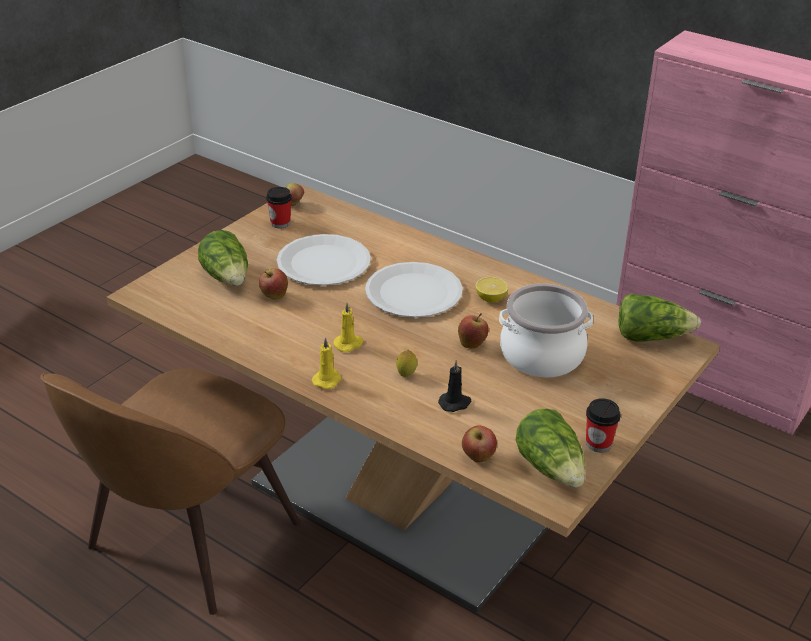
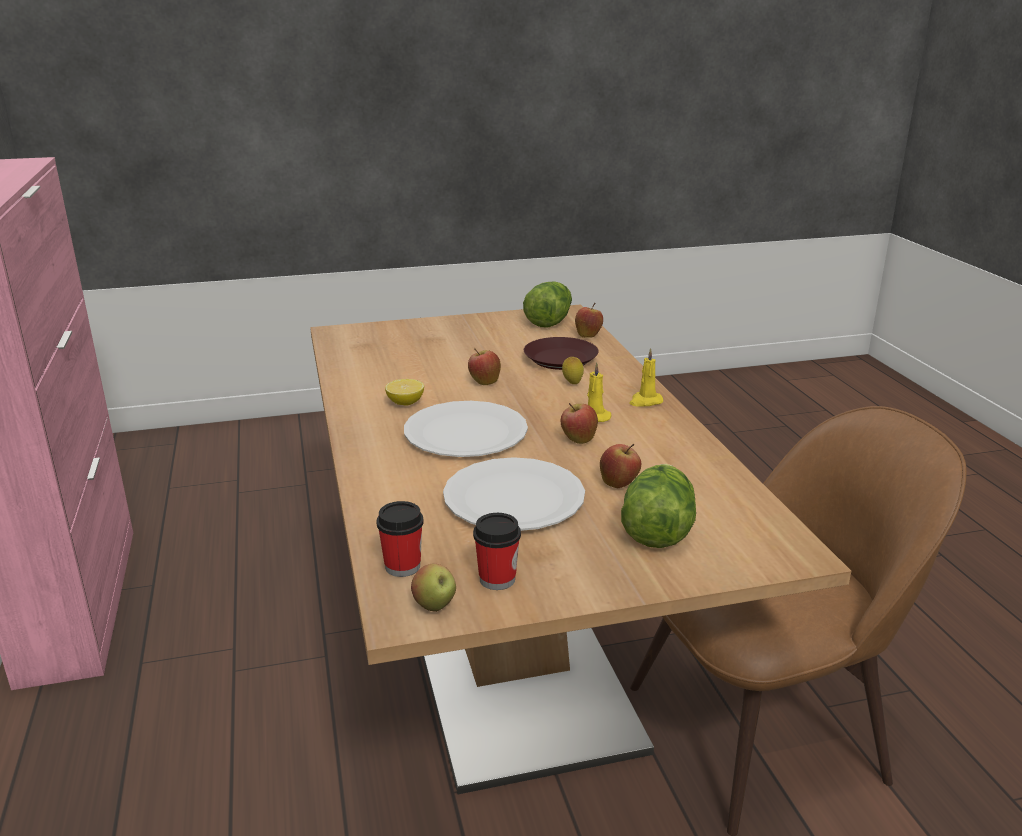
camera: 140 degrees left, 10 degrees down
(335, 318) = (578, 440): none -> apple
(455, 403) = (560, 359): black candle -> brown plate
(542, 356) = (445, 359): cooking pot -> none
(598, 443) = (499, 318): cup -> cup (402, 566)
(651, 336) = (343, 343): lettuce -> none

